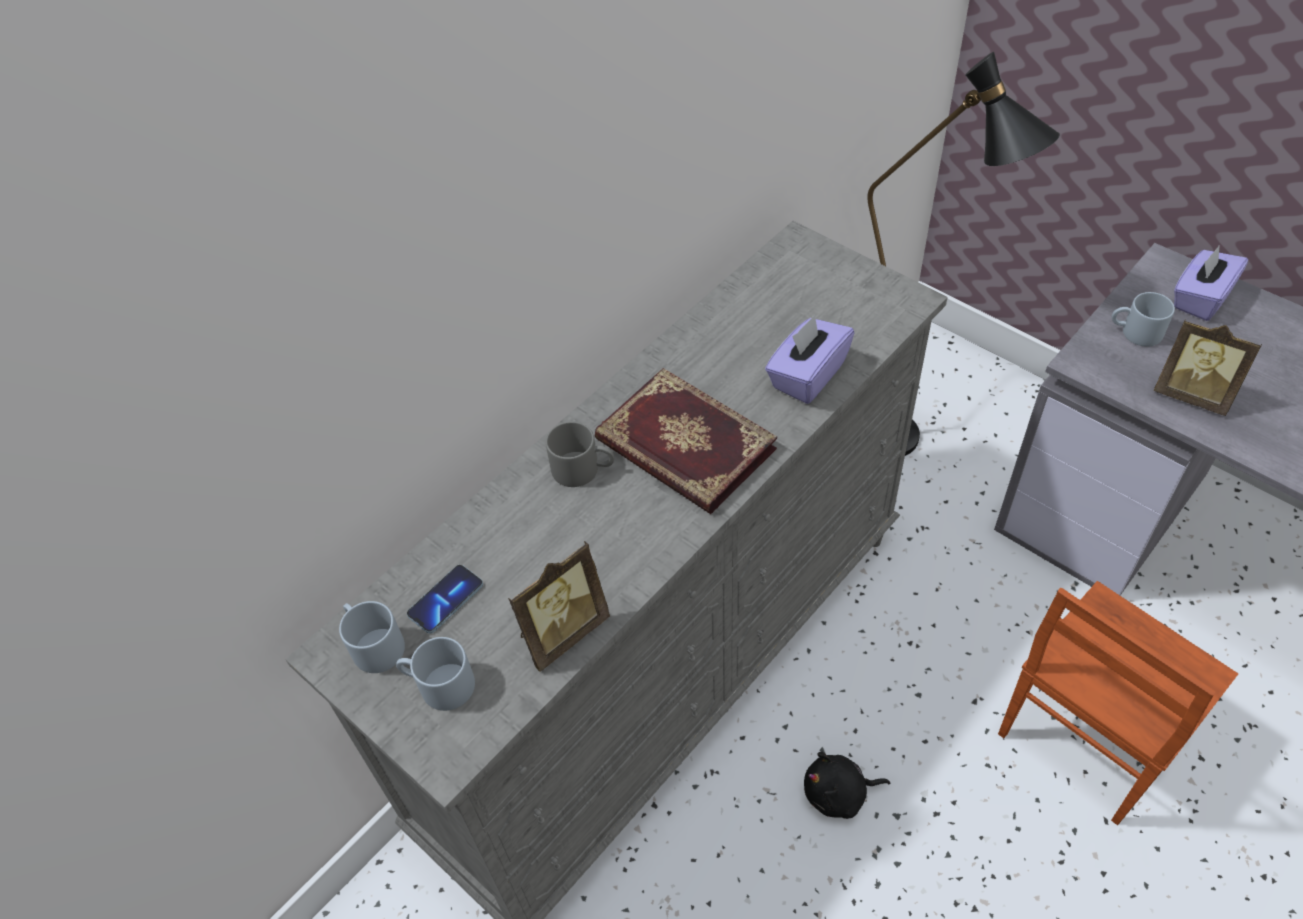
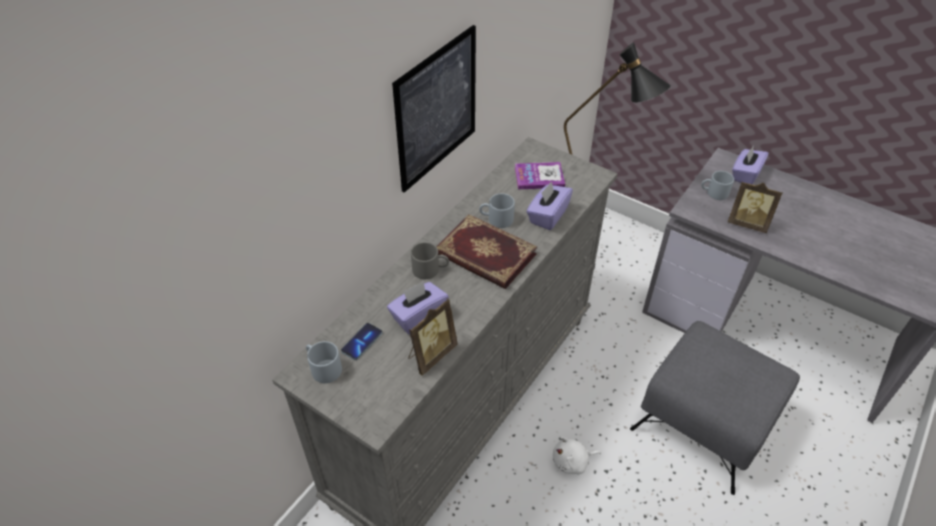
camera: 10 degrees left, 5 degrees down
(438, 685) = (364, 387): grey mug -> grey mug (496, 219)
(550, 558) = (418, 317): none -> purple tissue box
(597, 184) = (436, 109): none -> picture
(802, 299) = (539, 177): none -> book
(839, 793) = (572, 461): black plush toy -> white plush toy
(1085, 737) = (705, 420): brown chair -> grey ottoman

